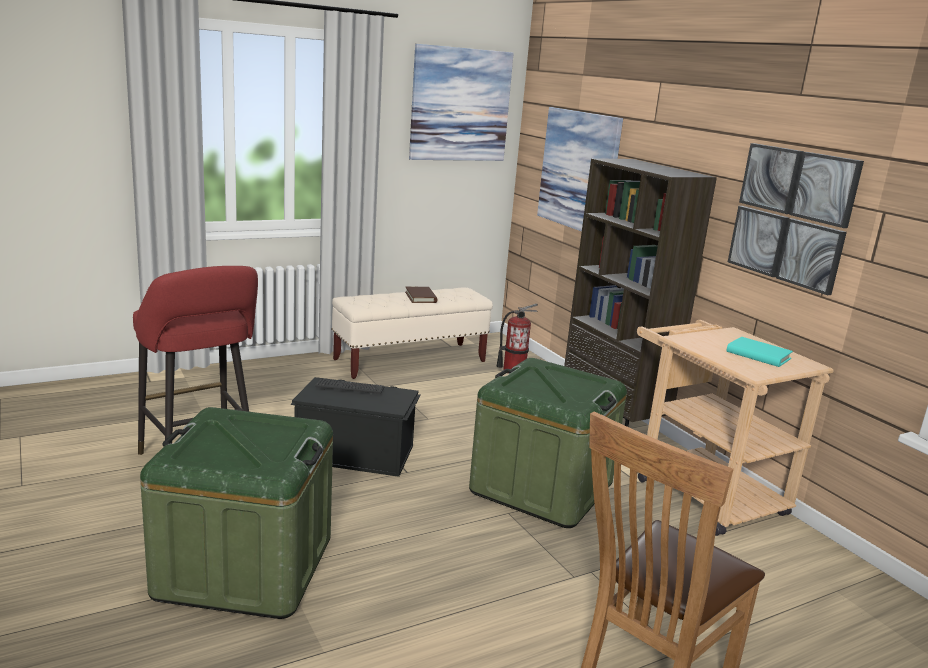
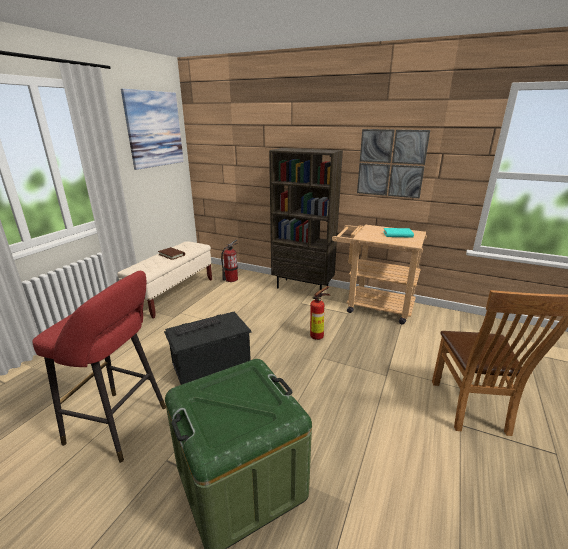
camera: 35 degrees left, 5 degrees up
(541, 487) = (319, 336): green storage box -> fire extinguisher
(578, 170) = (240, 160): picture -> none

